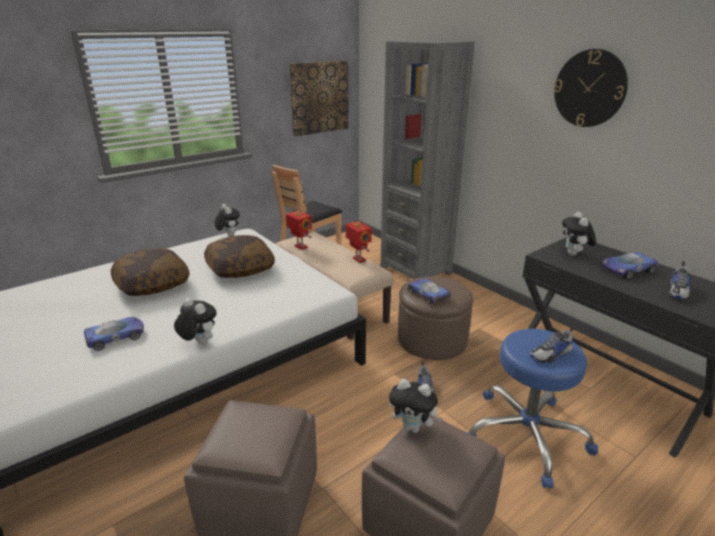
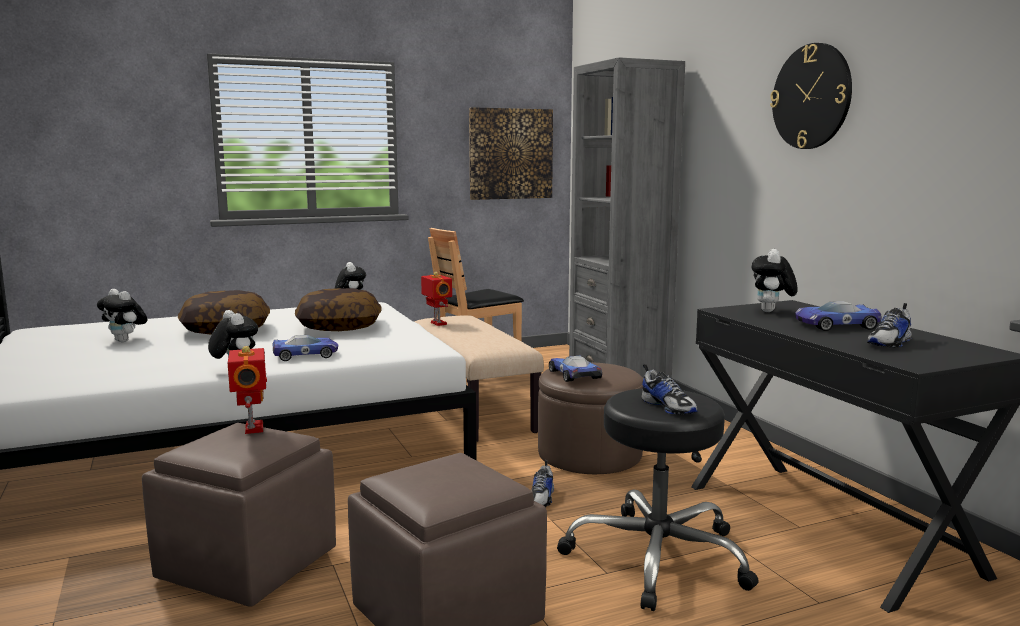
camera: 15 degrees right, 15 degrees down
(116, 337) = (150, 359): toy car -> toy car (306, 355)
(358, 260) = (503, 337): toy robot -> toy robot (252, 428)
(413, 427) = (434, 460): plush toy -> plush toy (125, 341)
(526, 434) = (658, 557): blue stool -> black stool
(551, 354) = (668, 407): shoe -> shoe turned 105 degrees counterclockwise

